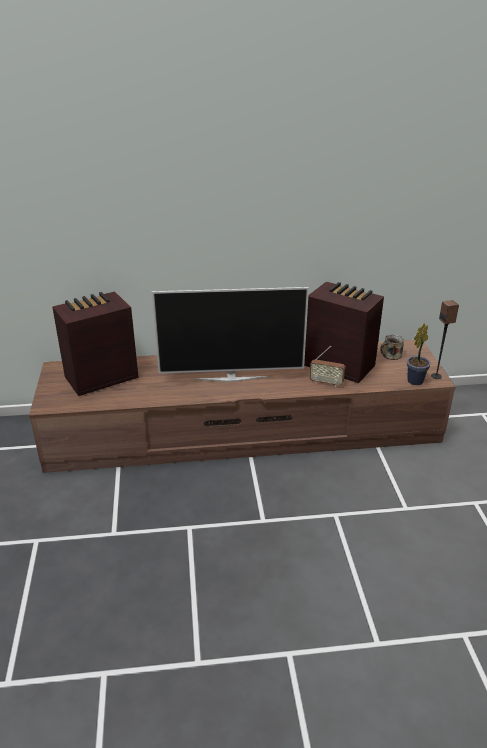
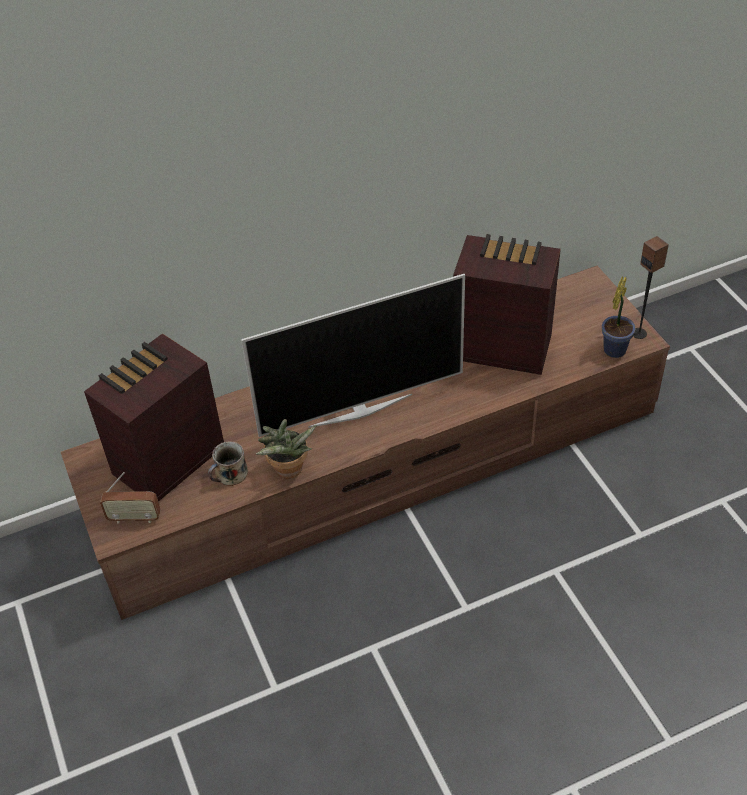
camera: 15 degrees left, 15 degrees up
(169, 398) = (289, 472): none -> potted plant
(326, 383) = (496, 385): radio -> radio (134, 518)
(391, 355) = (565, 308): mug -> mug (230, 474)

